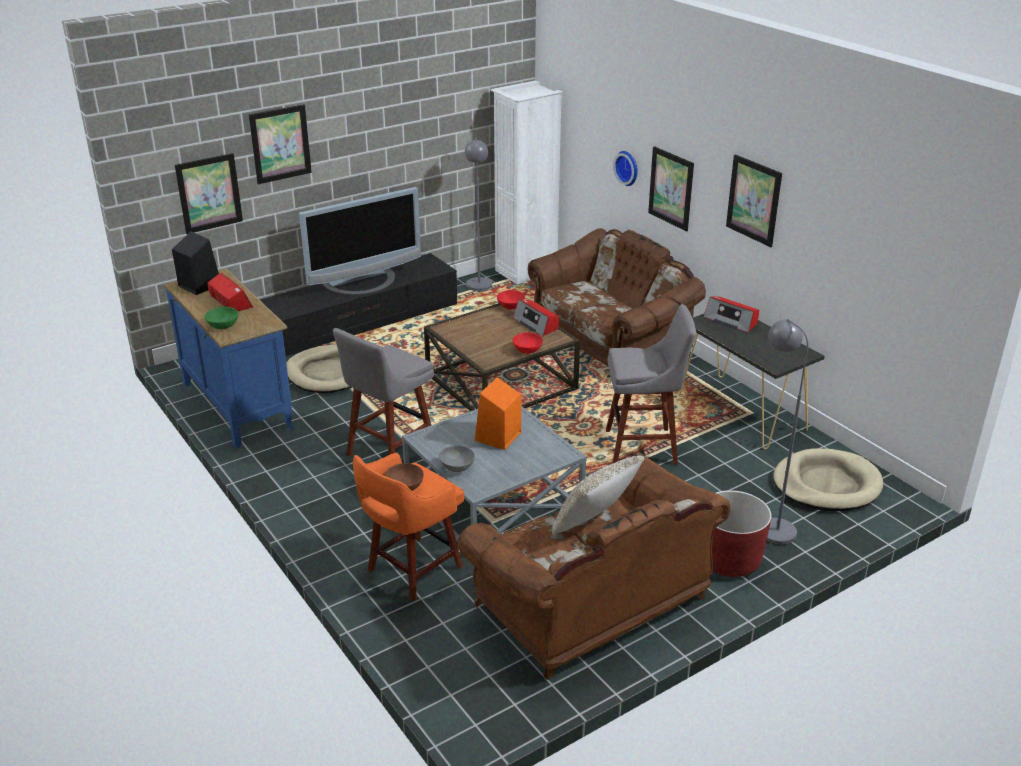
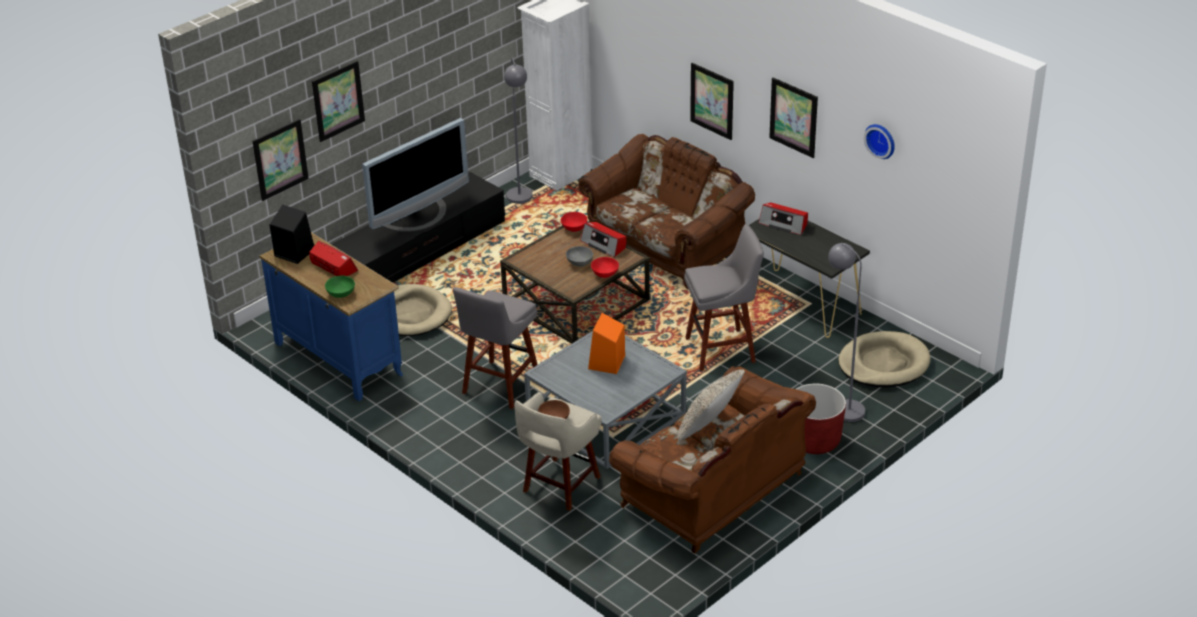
camera: 10 degrees left, 5 degrees up
(411, 570) = (559, 486): orange stool -> beige stool
(457, 467) = (582, 395): grey bowl -> grey bowl (579, 263)
(628, 167) = (666, 79): wall clock -> wall clock (881, 140)

